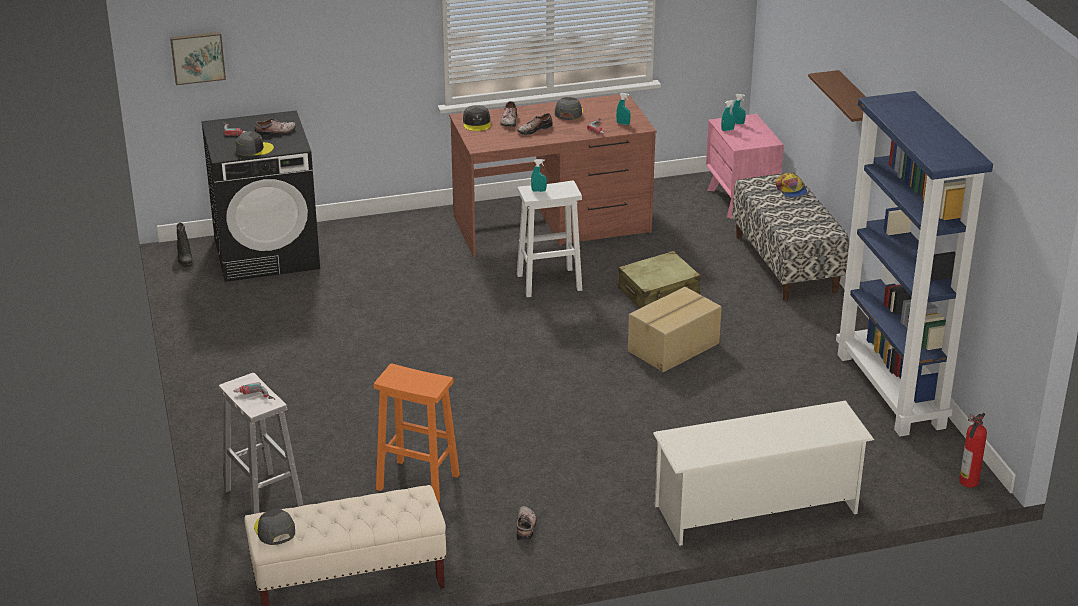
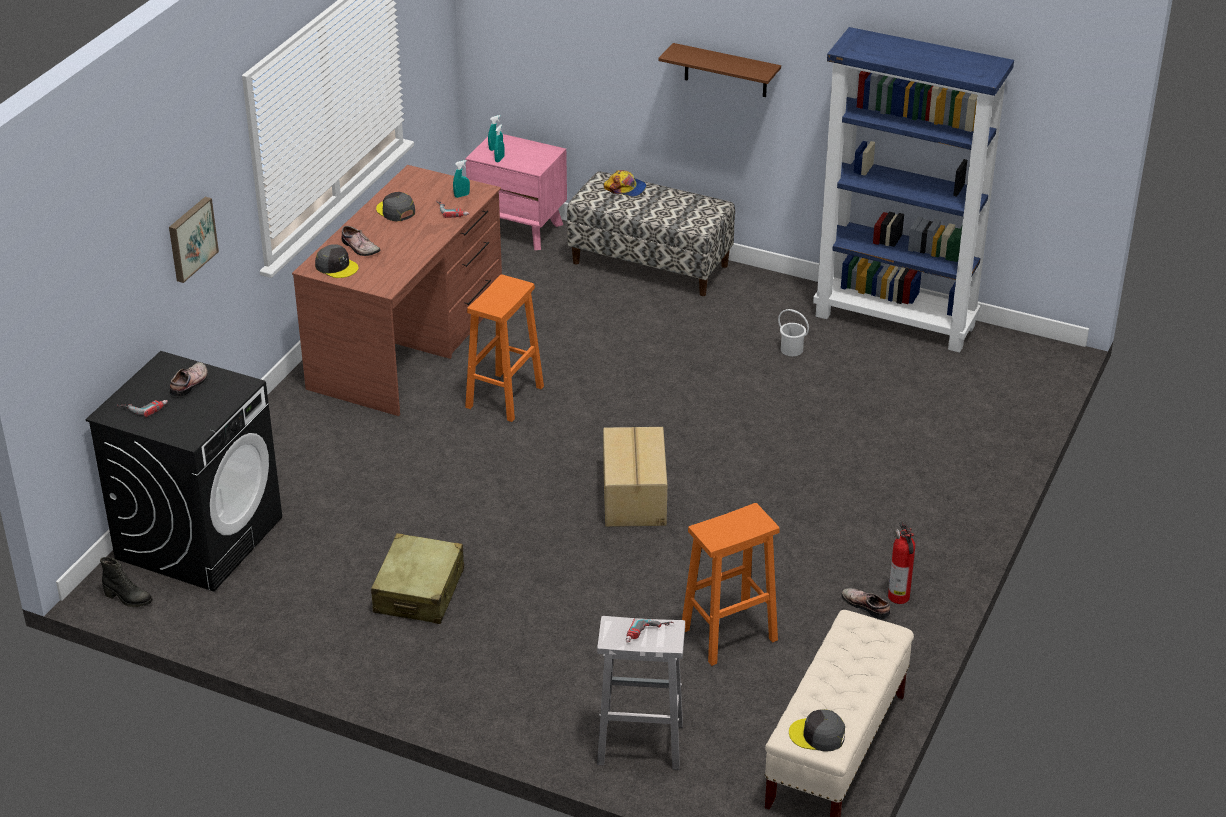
camera: 50 degrees left, 5 degrees up
(197, 57) = (69, 339): picture -> picture (191, 238)
(253, 149) = (206, 413): grey cap -> none
(533, 129) = (398, 243): shoe -> none
(538, 191) = (493, 301): turquoise spray bottle -> none
(548, 283) = (504, 398): white stool -> orange stool
(659, 293) = (606, 350): beige suitcase -> beige suitcase (419, 591)
(674, 347) = (700, 387): cardboard box -> cardboard box (635, 496)
(756, 509) = (976, 473): white shoe rack -> none
(779, 363) = (791, 350): none -> white bucket
(968, 482) = (1052, 356): fire extinguisher -> fire extinguisher (899, 598)

